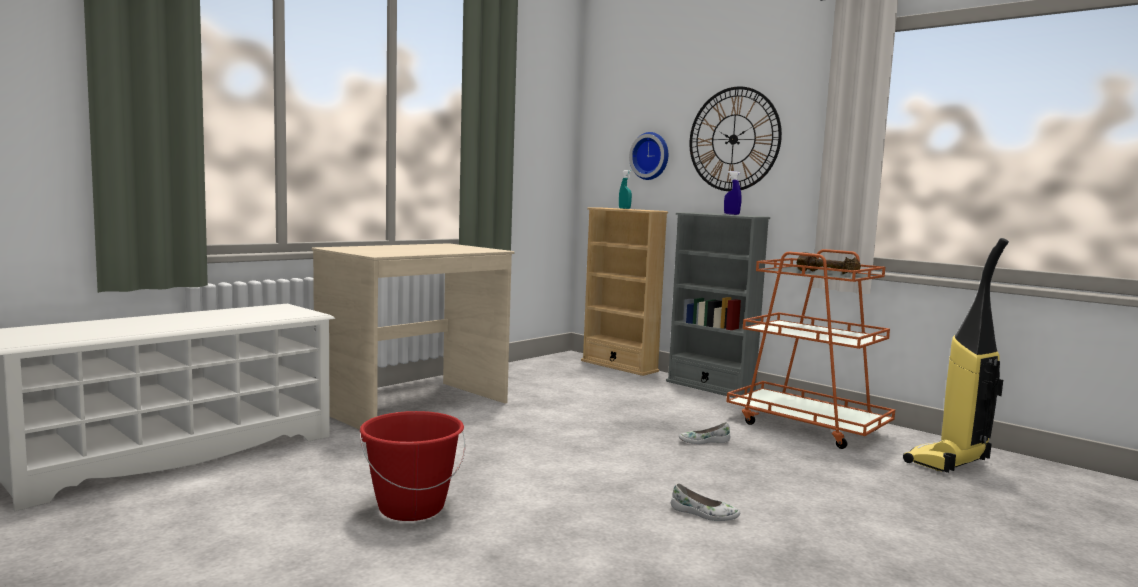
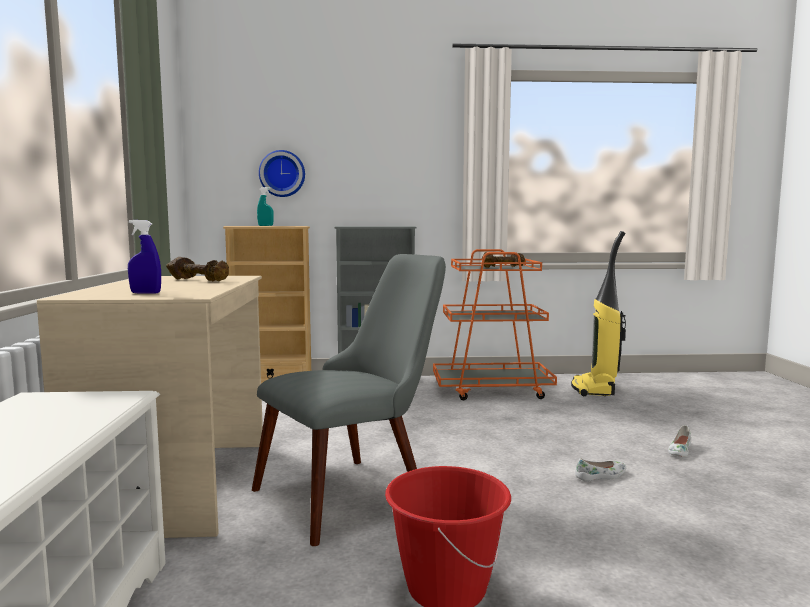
camera: 45 degrees left, 0 degrees up
(450, 249) = (200, 280): none -> brown dumbbell
(496, 446) = (357, 490): none -> grey chair
(703, 441) = (472, 422): white shoe -> white shoe (679, 450)
(731, 214) = (385, 225): blue spray bottle -> blue spray bottle (145, 293)
(733, 139) = (371, 159): wall clock -> none

